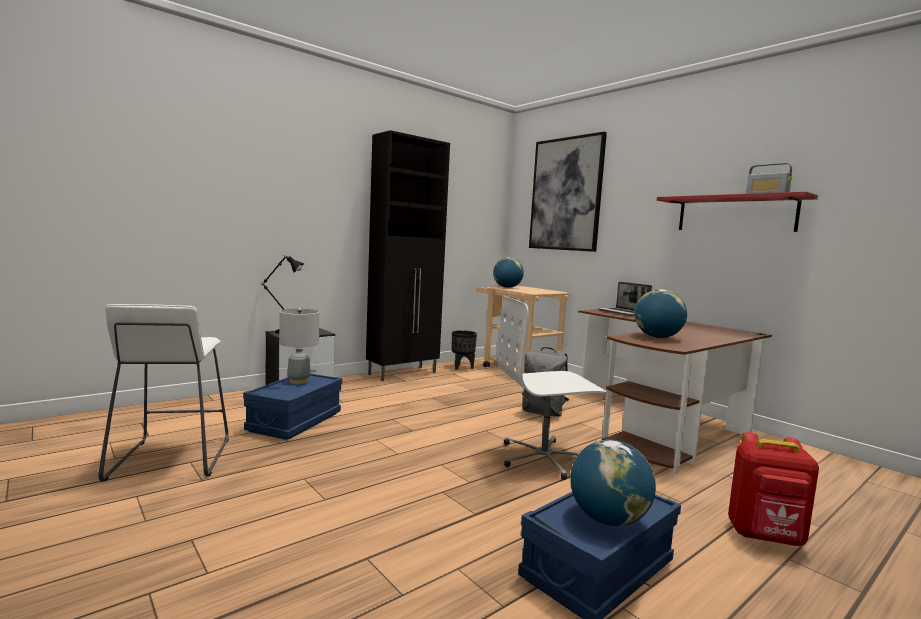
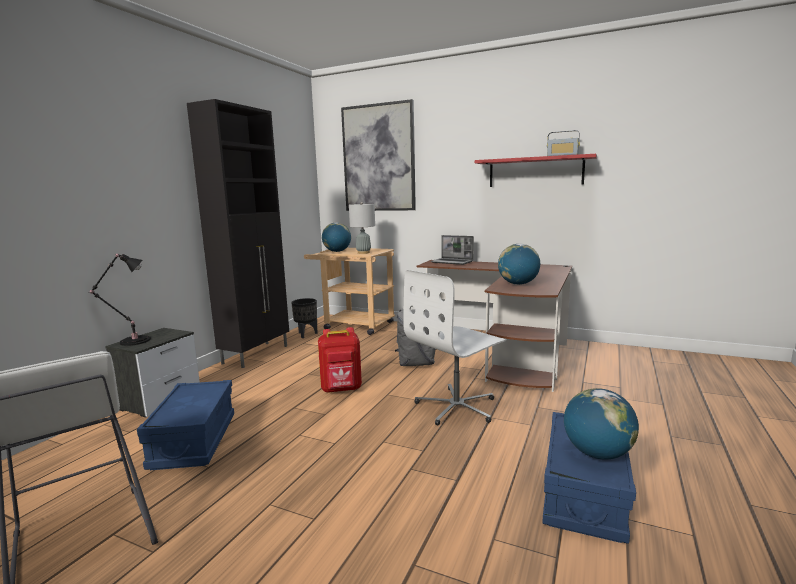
camera: 25 degrees left, 5 degrees up
(298, 381) = (186, 396): grey table lamp -> grey table lamp (363, 253)
(766, 537) = (646, 424): red backpack -> red backpack (341, 389)

